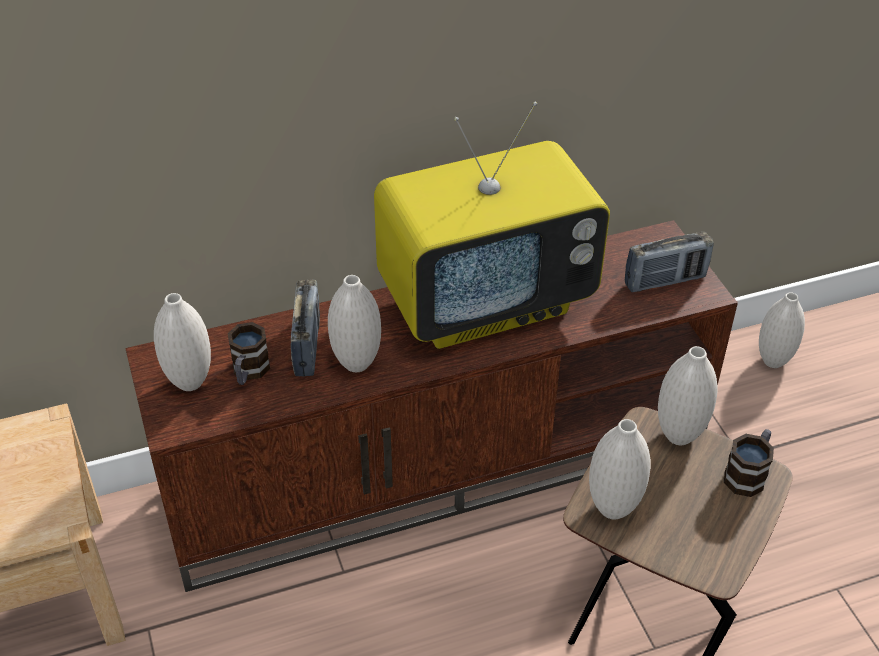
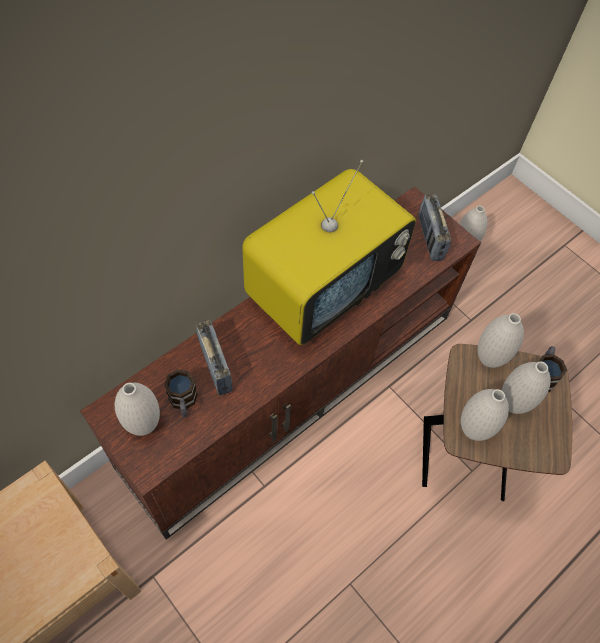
camera: 25 degrees left, 15 degrees up
(356, 363) = (257, 370): white vase -> white vase (512, 404)
(665, 281) = (430, 238): radio -> radio turned 120 degrees clockwise

